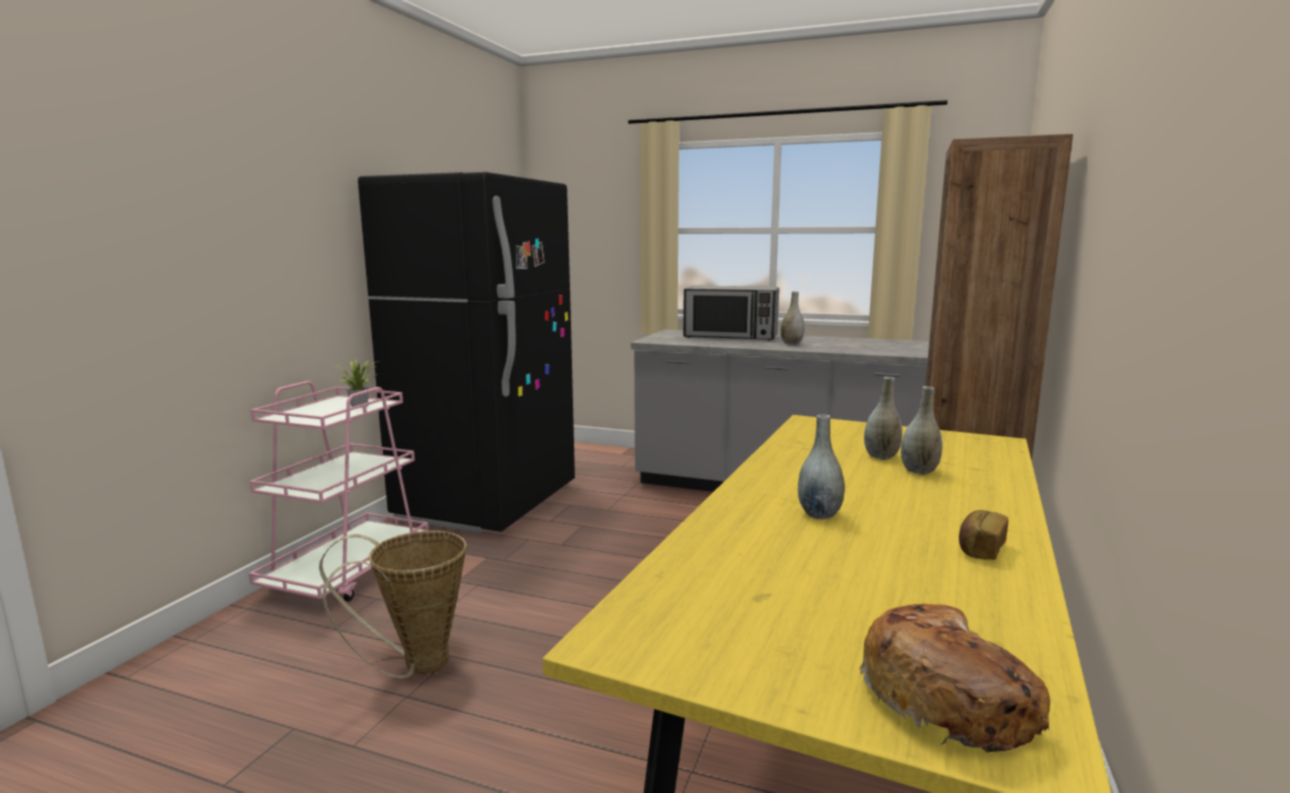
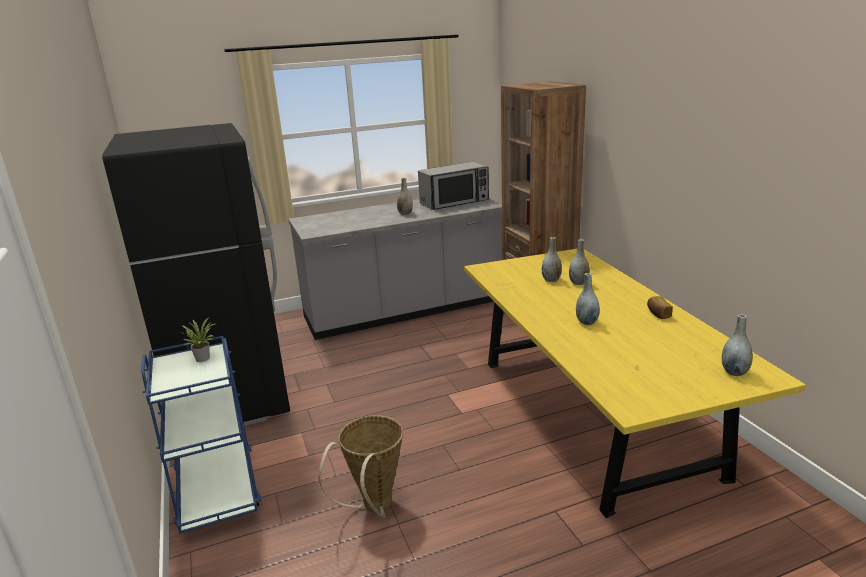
camera: 40 degrees left, 10 degrees up
(349, 571) = (217, 490): pink cart -> blue cart
(730, 336) = (353, 215): microwave -> microwave (455, 202)
(949, 696) = (734, 372): bread -> grey vase

